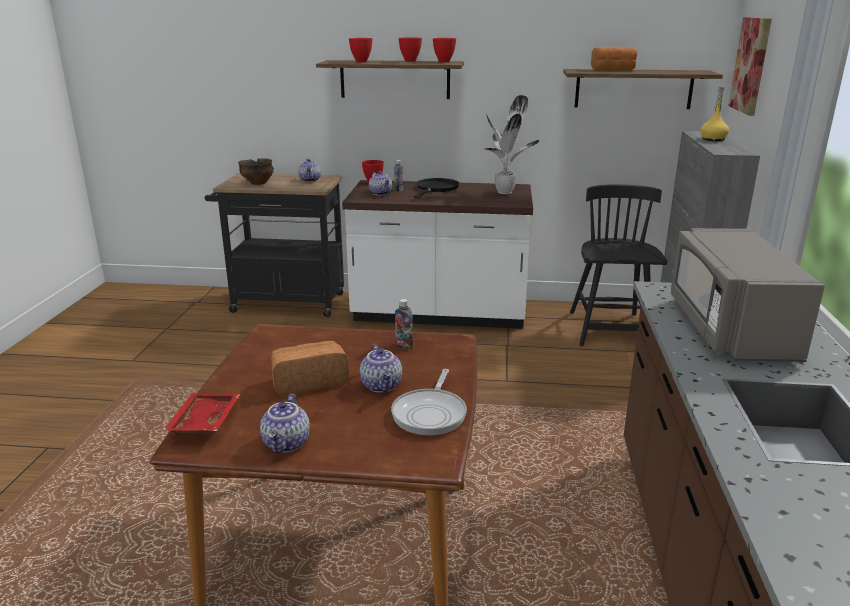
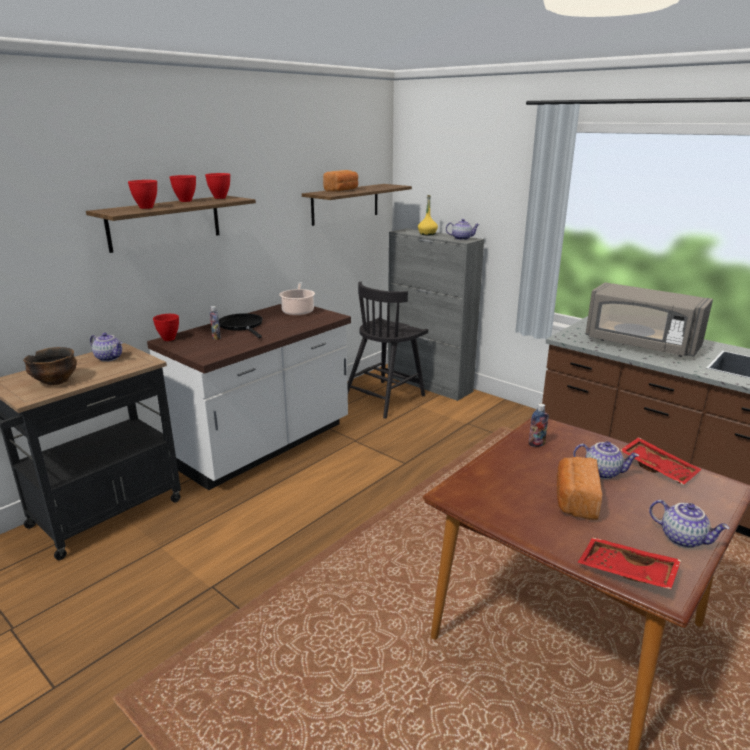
camera: 55 degrees left, 0 degrees up
(381, 193) = (212, 345): teapot -> teapot (462, 238)
(430, 414) = (658, 468): frying pan -> red tray
(505, 192) = (298, 311): potted plant -> cooking pot
(609, 330) = (385, 398): black chair -> black chair turned 90 degrees counterclockwise
(751, 65) = (431, 177): picture -> none

